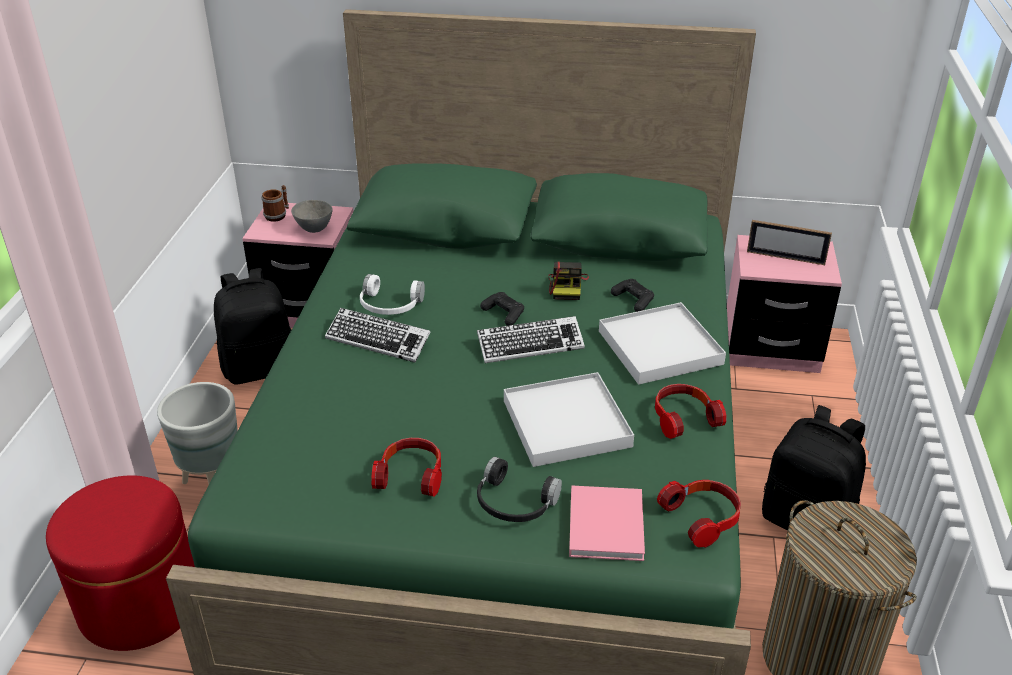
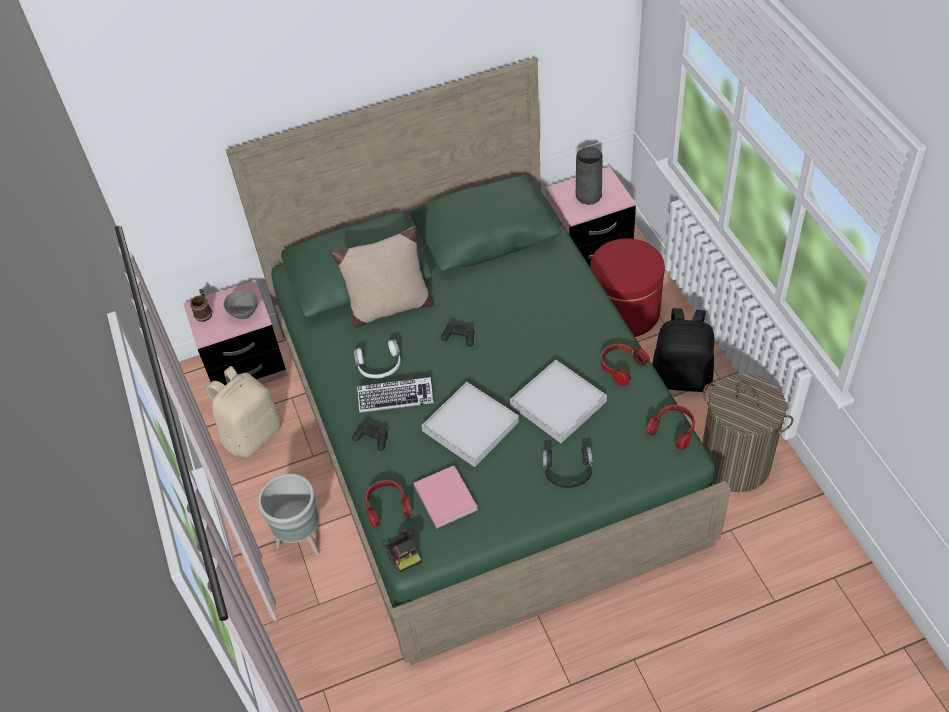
camera: 25 degrees left, 15 degrees up
(140, 603) = (324, 640): red ottoman -> red ottoman (624, 312)
(261, 368) = (252, 434): black backpack -> beige backpack
(411, 475) = (496, 484): headphones -> headphones (387, 506)
(450, 260) = (389, 307): none -> beige pillow
(530, 345) = (494, 355): keyboard -> none
(567, 286) = (483, 295): camera -> camera (403, 550)
(606, 523) = (625, 459): pink book -> pink book (444, 496)
(633, 300) = (532, 288): black game controller -> black game controller (372, 439)
(659, 347) = (573, 319): white tray -> white tray (470, 426)
(785, 257) = (589, 195): picture frame -> grey vase

